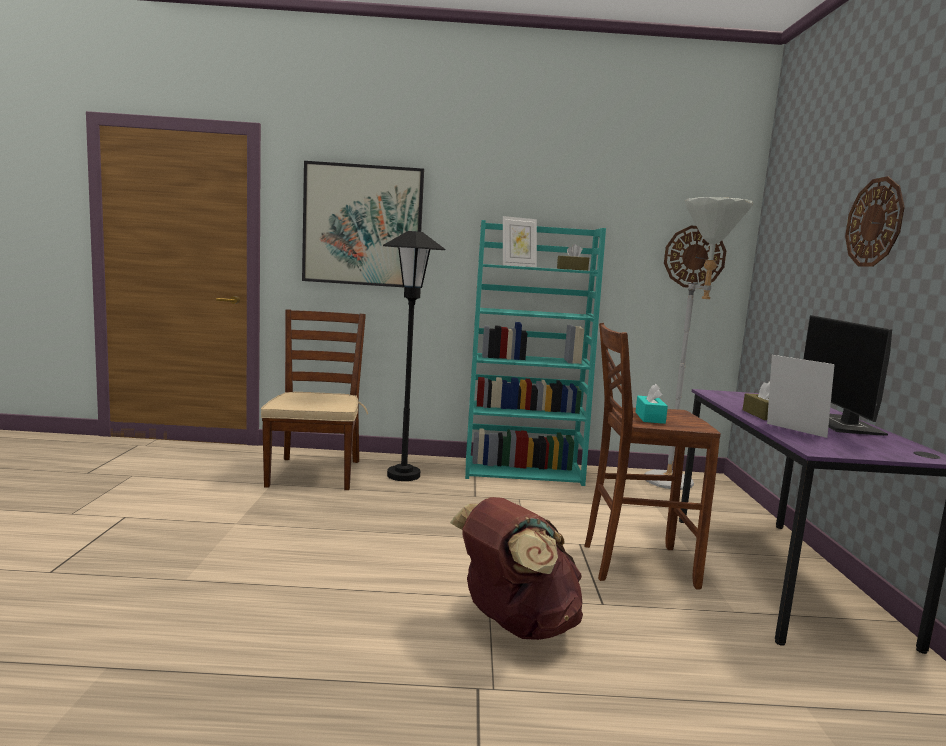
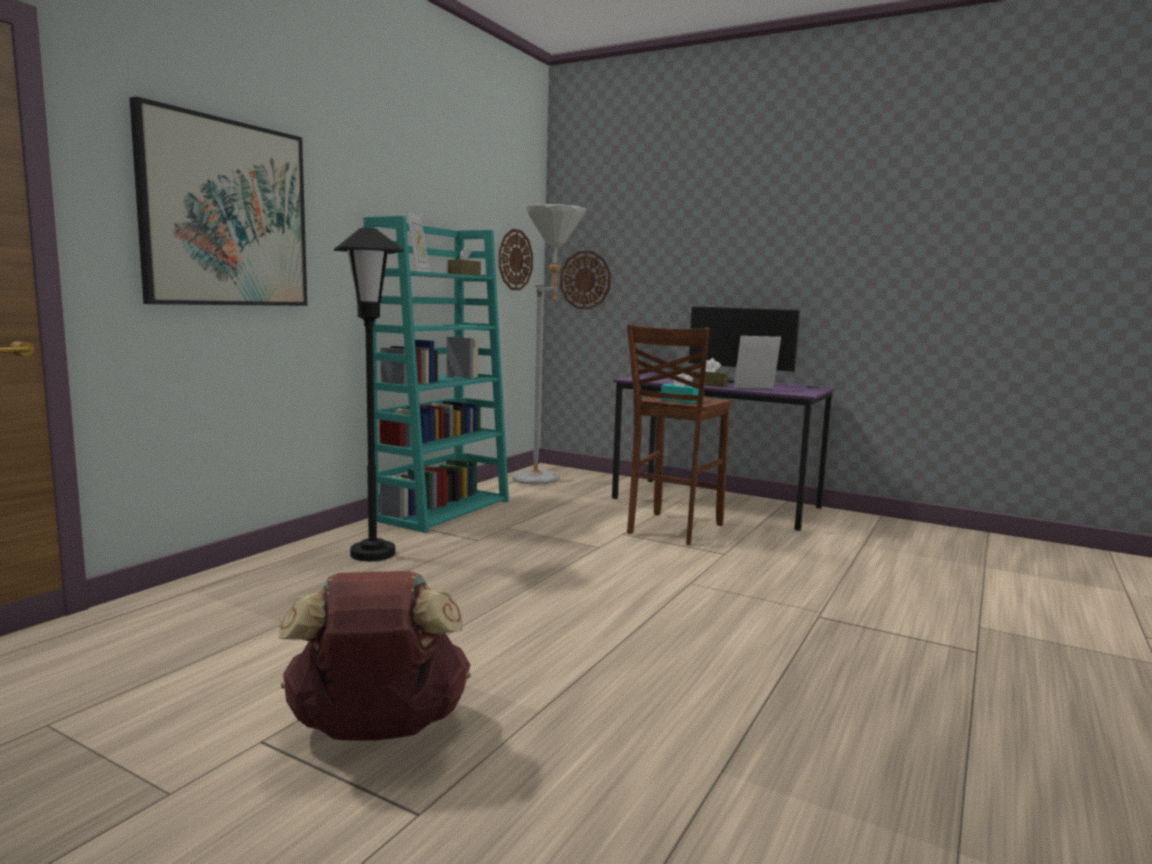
camera: 60 degrees left, 0 degrees up
(314, 473) = (286, 592): brown chair -> none
(515, 625) = (739, 585): brown backpack -> brown backpack (378, 731)
(874, 222) = (711, 236): wall clock -> wall clock (585, 280)

